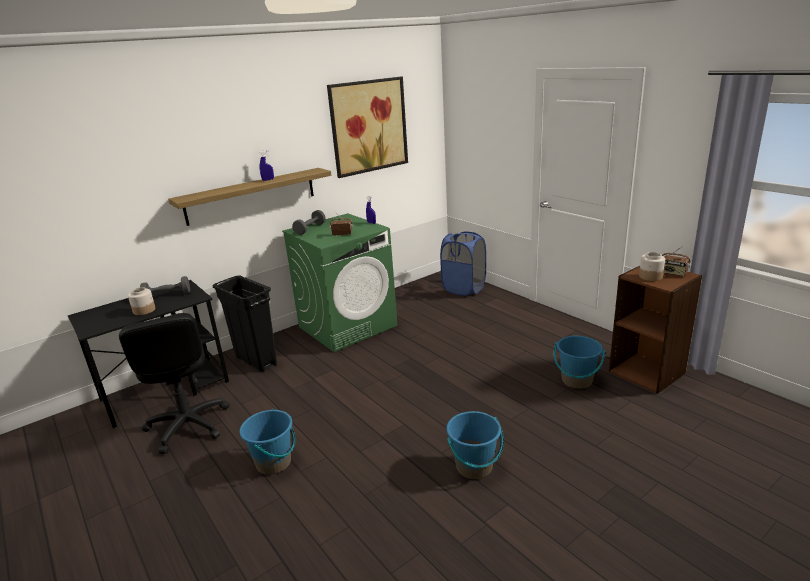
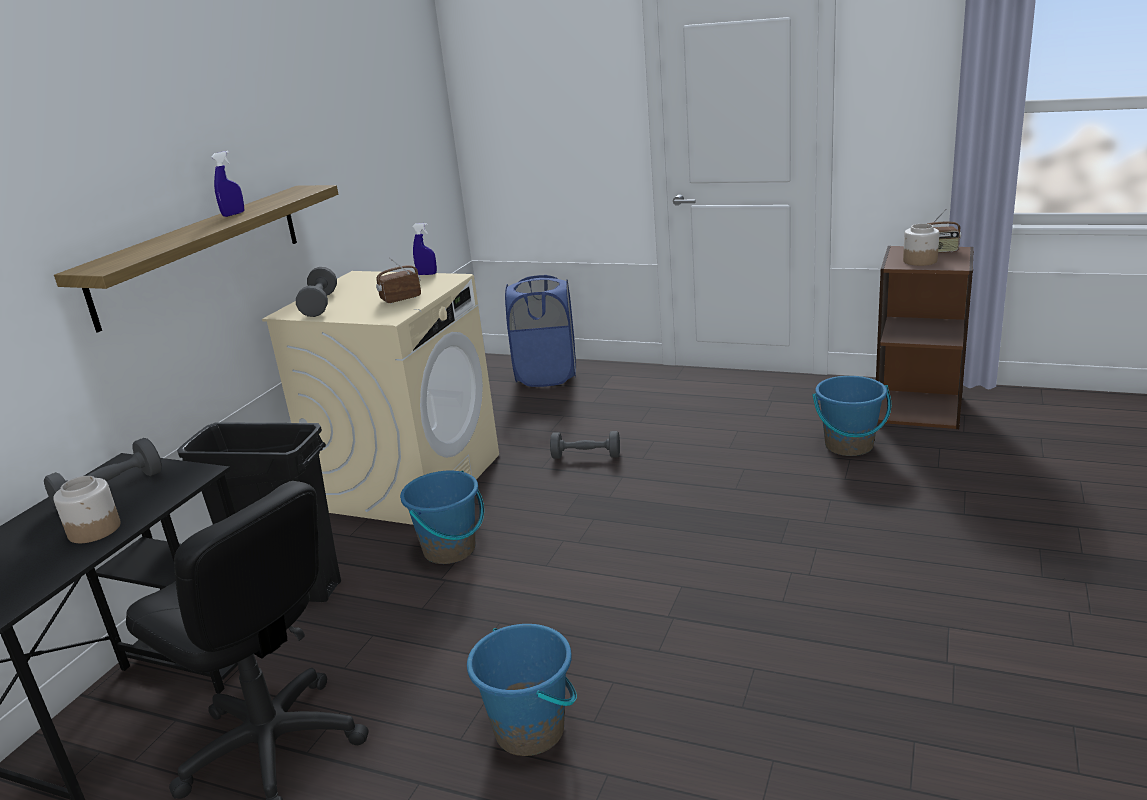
camera: 30 degrees left, 0 degrees up
(348, 326) = (409, 481): green washing machine -> beige washing machine
(368, 126) = (356, 102): picture -> none
(435, 339) = (586, 456): none -> grey dumbbell
(474, 467) = (850, 600): blue bucket -> blue bucket (450, 550)

